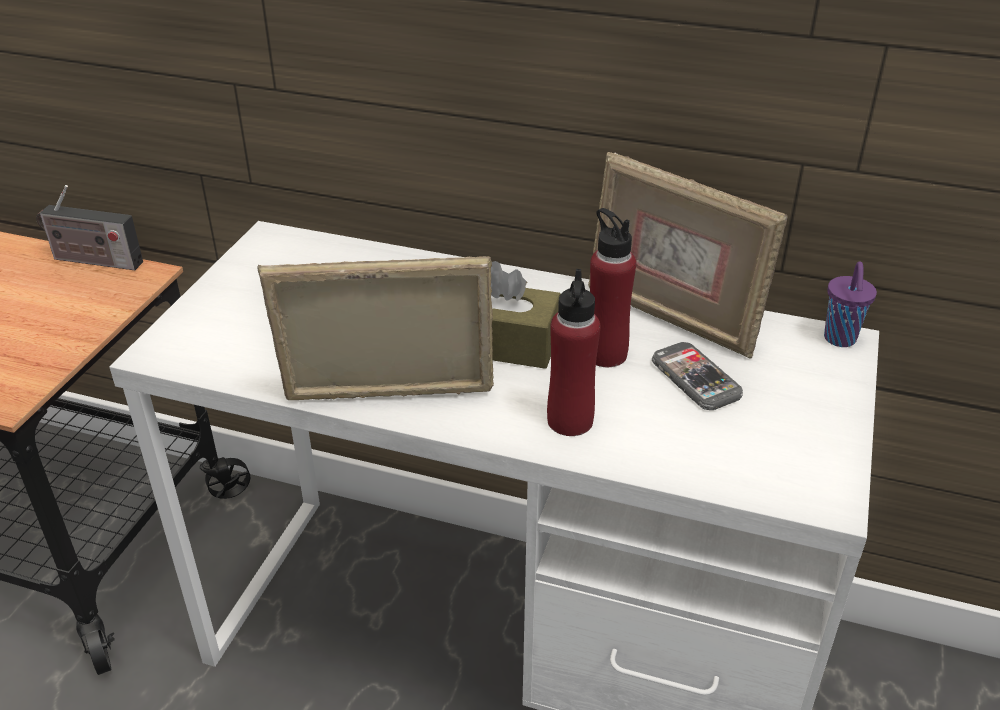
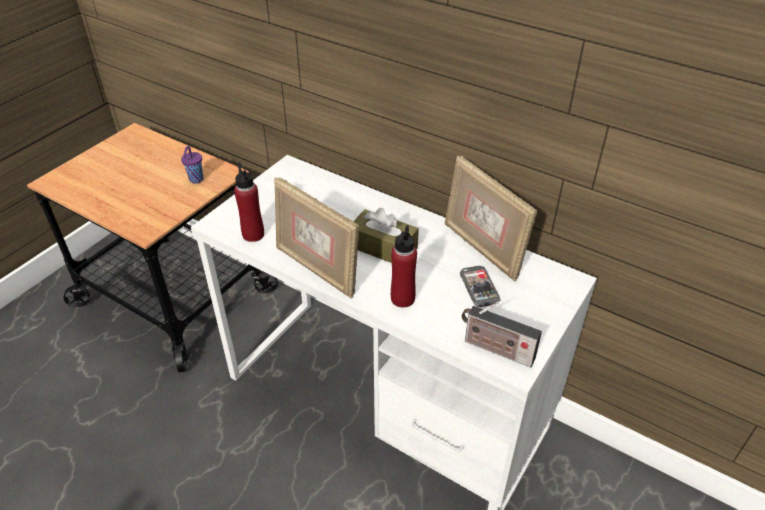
camera: 15 degrees right, 5 degrees up
(93, 261) = (206, 160): radio -> radio (495, 349)
(389, 399) = (317, 269): picture frame -> picture frame turned 150 degrees counterclockwise
(605, 354) = (437, 264): red bottle -> red bottle (253, 234)
(840, 340) = (570, 279): purple cup -> purple cup (195, 180)

